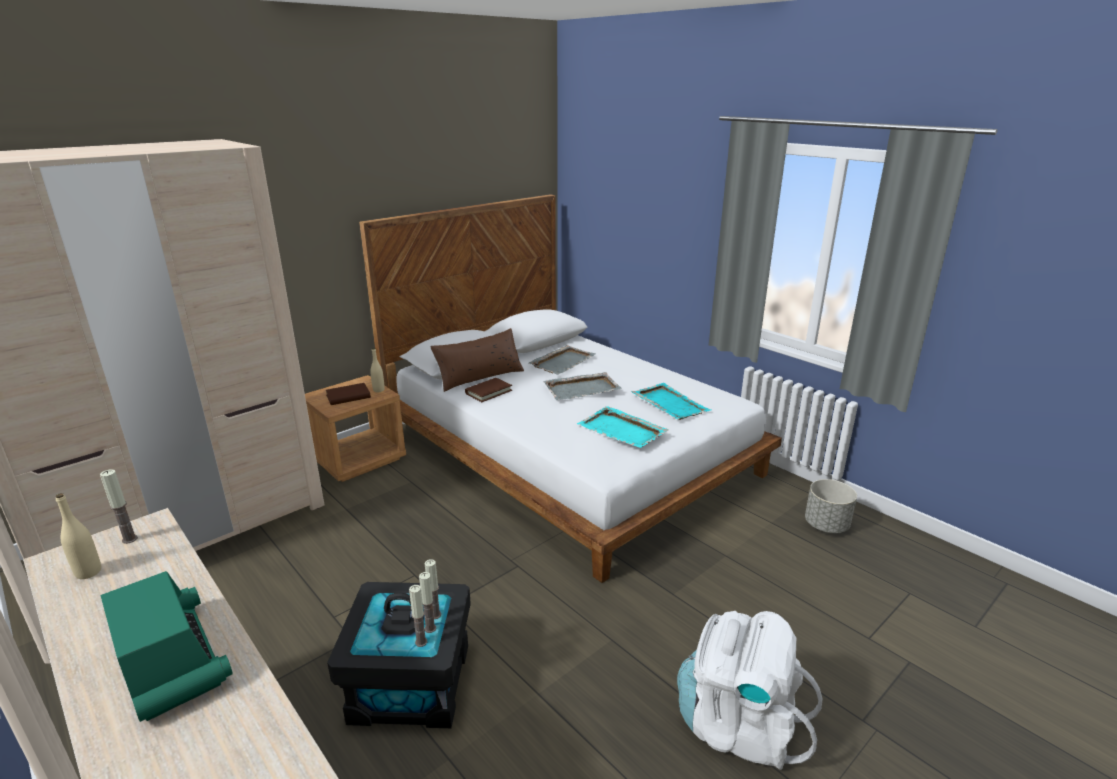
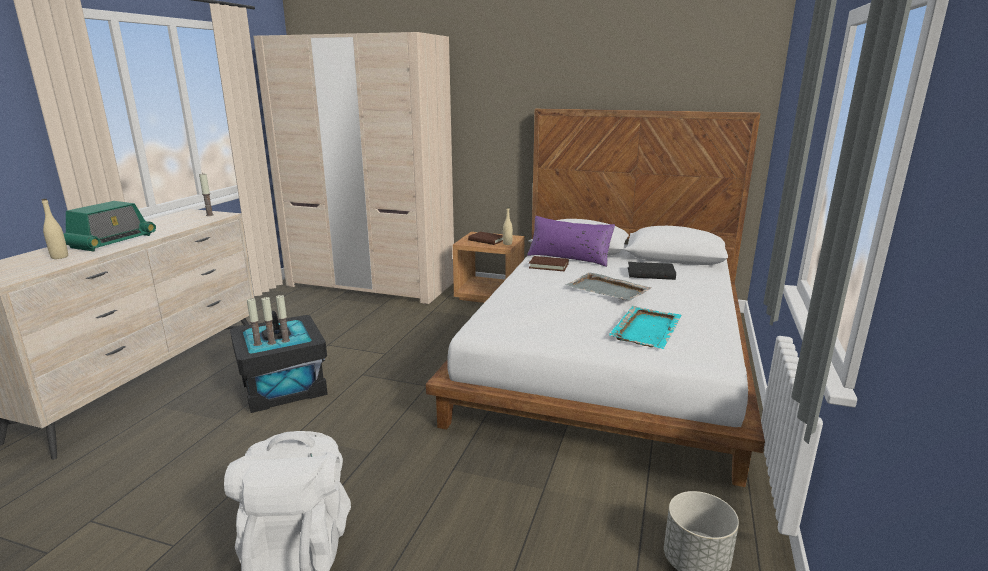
camera: 60 degrees right, 5 degrees down
(88, 572) = (180, 217): beige bottle -> beige bottle (59, 257)
(479, 377) = (569, 258): brown pillow -> purple pillow
(563, 362) = (651, 273): grey tray -> black book
(622, 430) = (551, 319): turquoise tray -> none

